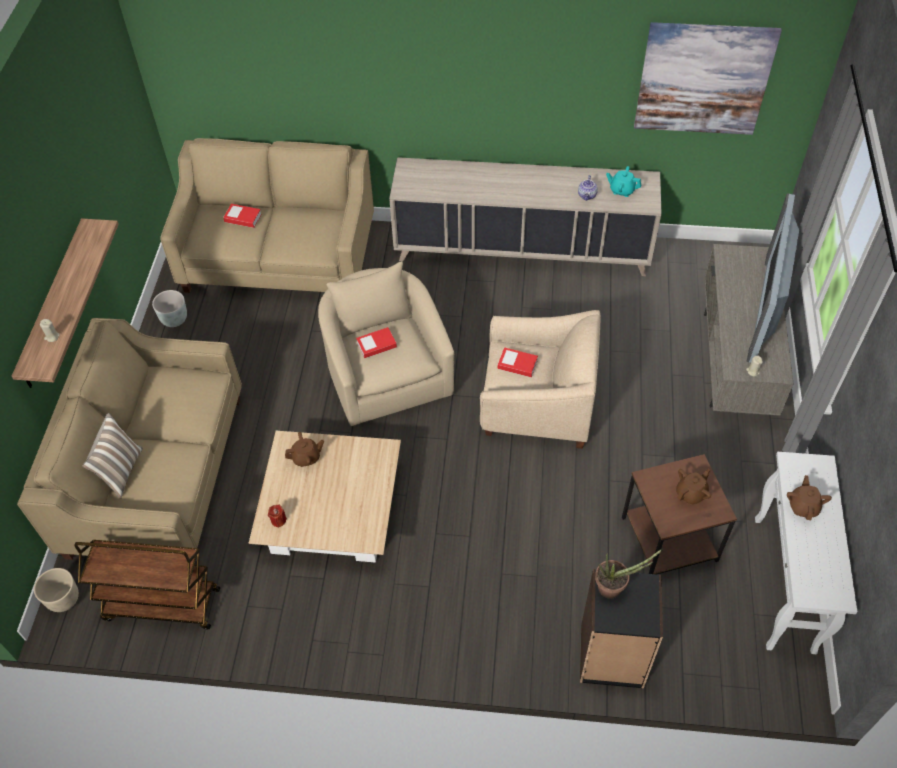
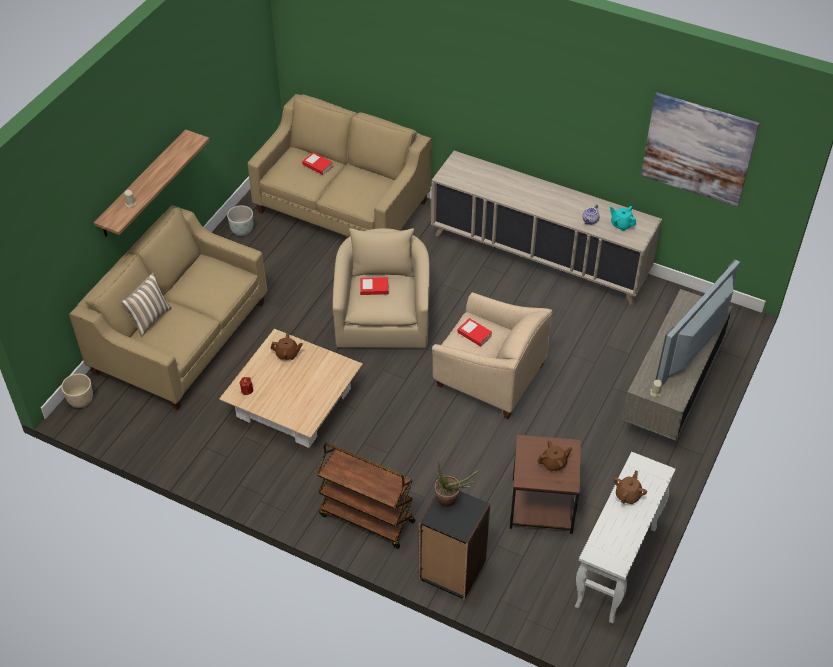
camera: 20 degrees right, 5 degrees down
(161, 605) = (144, 426): brown cart -> brown cart (366, 518)

